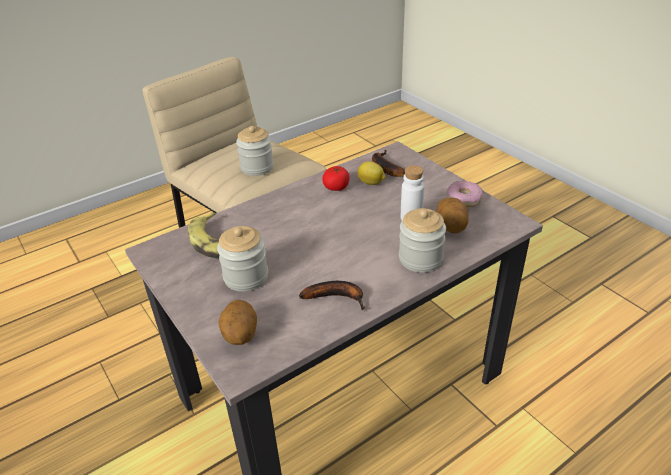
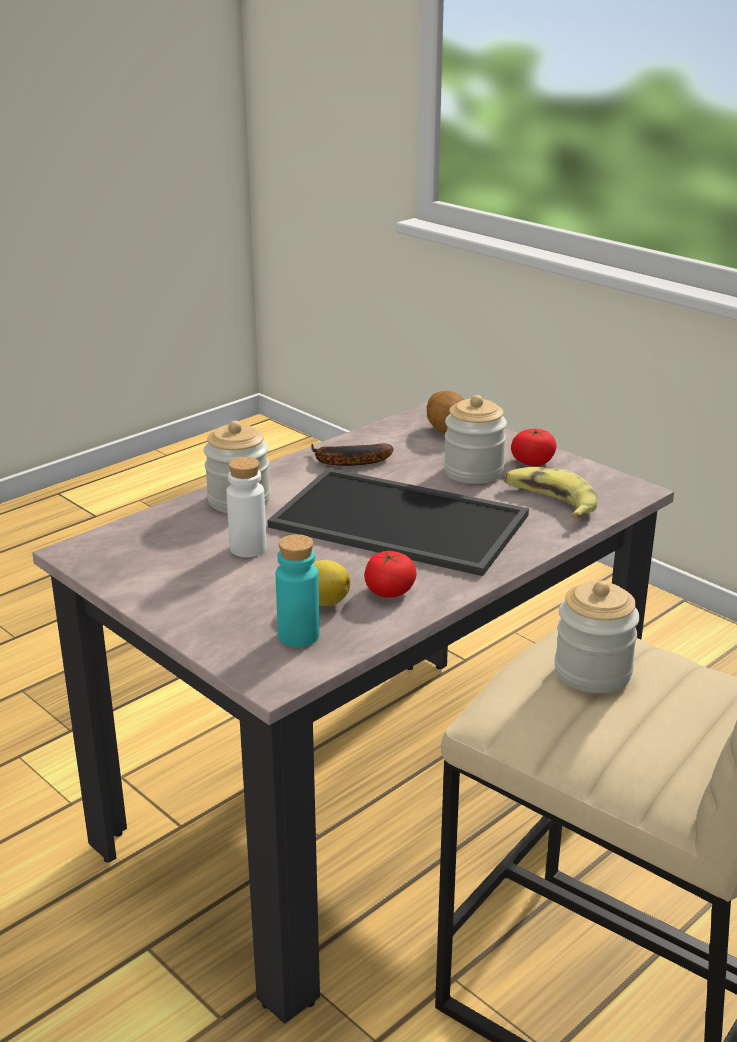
camera: 170 degrees right, 10 degrees down
(195, 286) = (532, 461): none -> tomato
(313, 233) = (403, 520): none -> tray
(384, 167) = (298, 636): banana -> turquoise bottle
(451, 227) = (183, 539): potato -> none
(464, 199) = (148, 582): donut -> none

